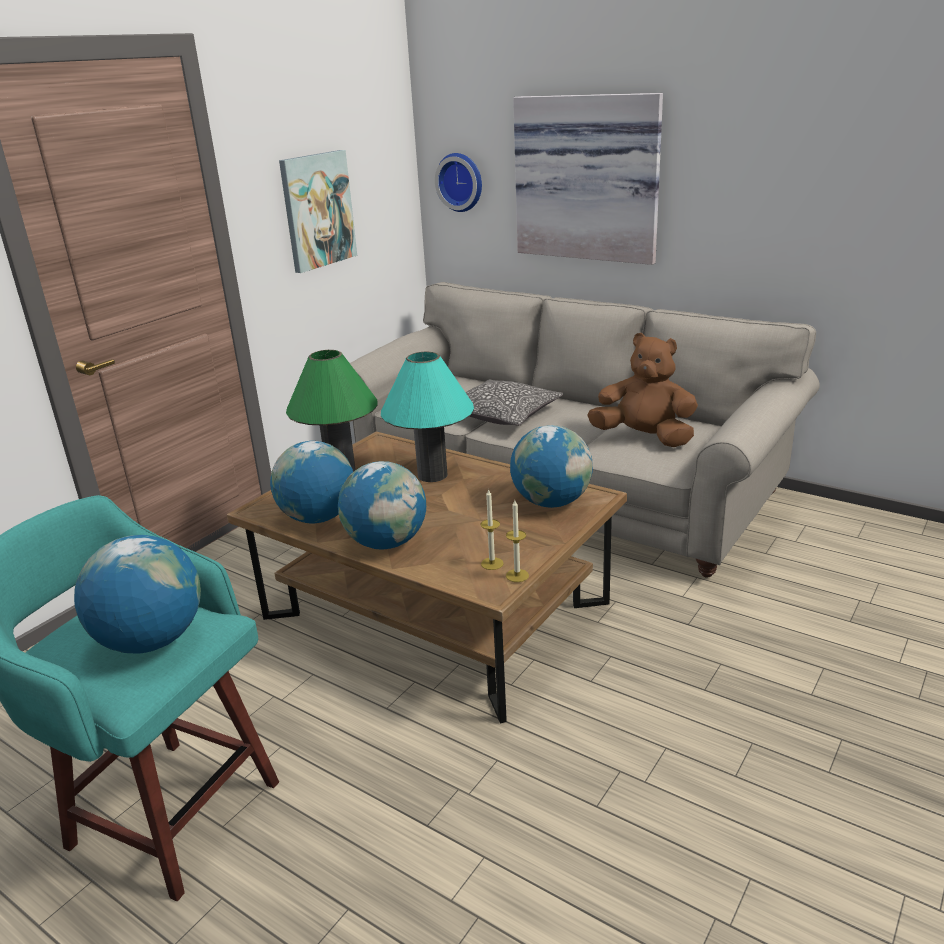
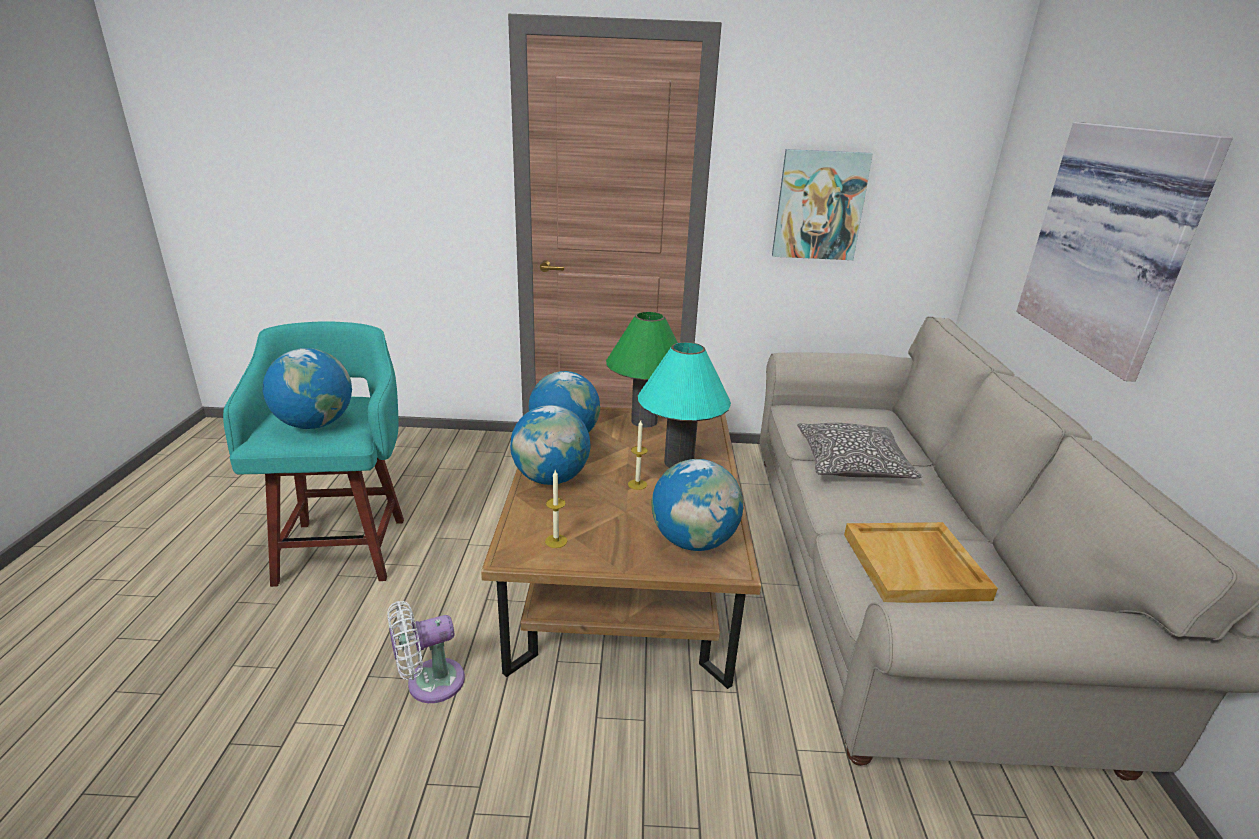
camera: 55 degrees right, 0 degrees up
(461, 182) = (1011, 217): wall clock -> none
(474, 777) = (429, 683): none -> white fan
(517, 575) = (543, 561): candle -> candle (637, 484)
(644, 438) = (915, 566): brown plush toy -> beige tray

